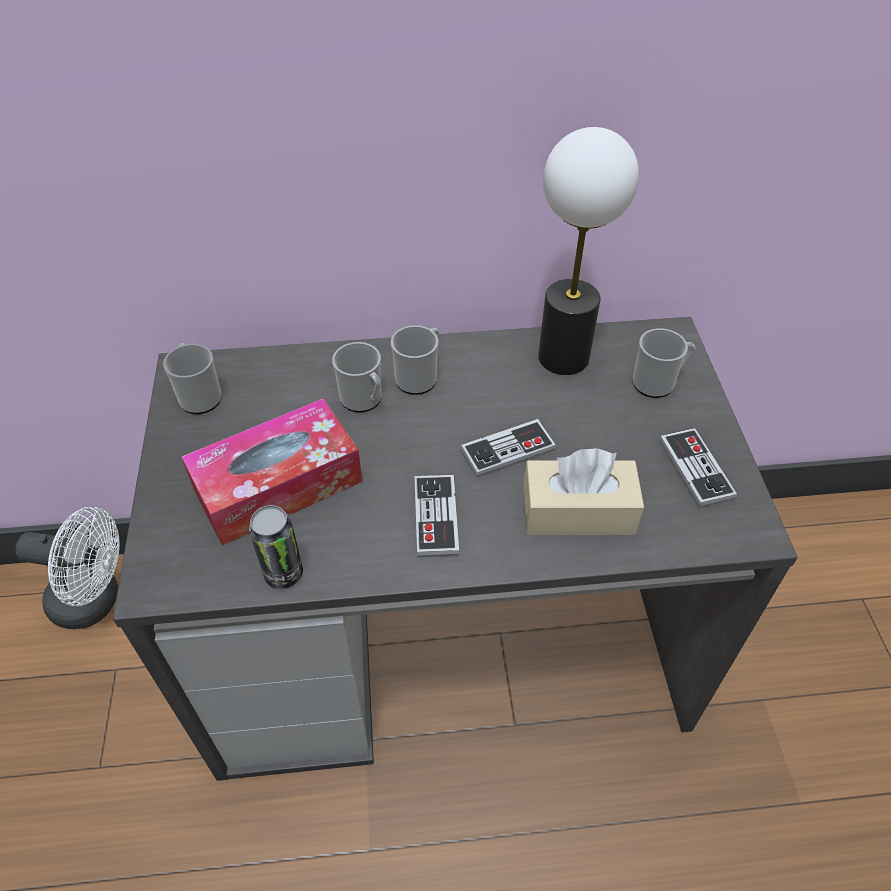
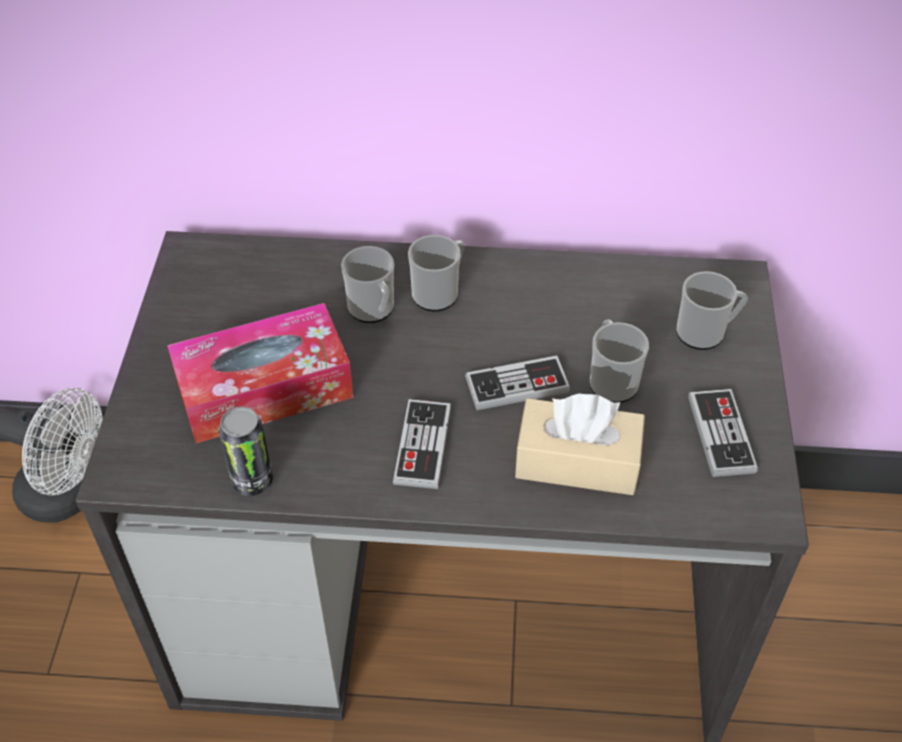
camera: 10 degrees right, 0 degrees up
(199, 395) = (200, 282): mug -> mug (611, 380)
(563, 356) = (606, 289): table lamp -> none

